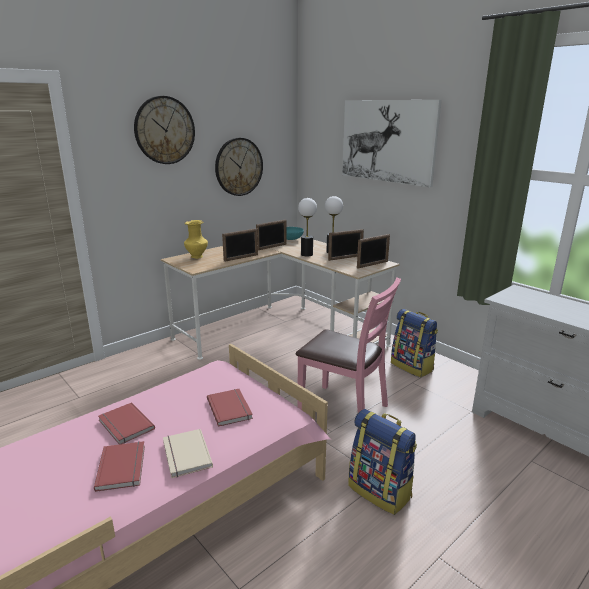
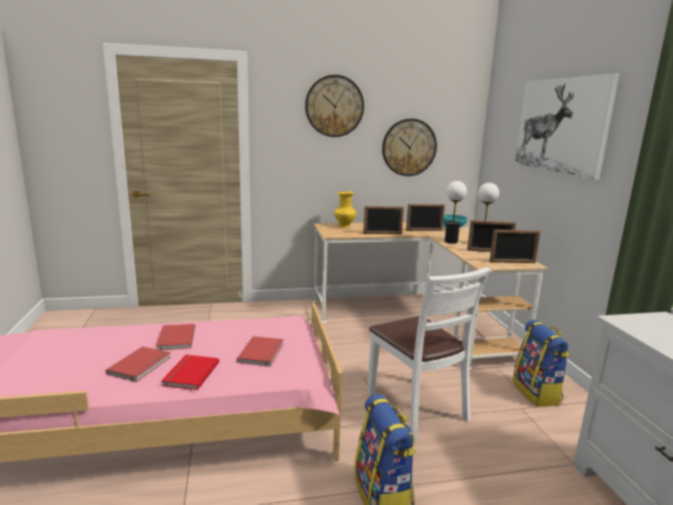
camera: 30 degrees right, 5 degrees down
(185, 455) = (189, 374): beige book -> red book
(344, 410) = (416, 407): pink chair -> white chair

